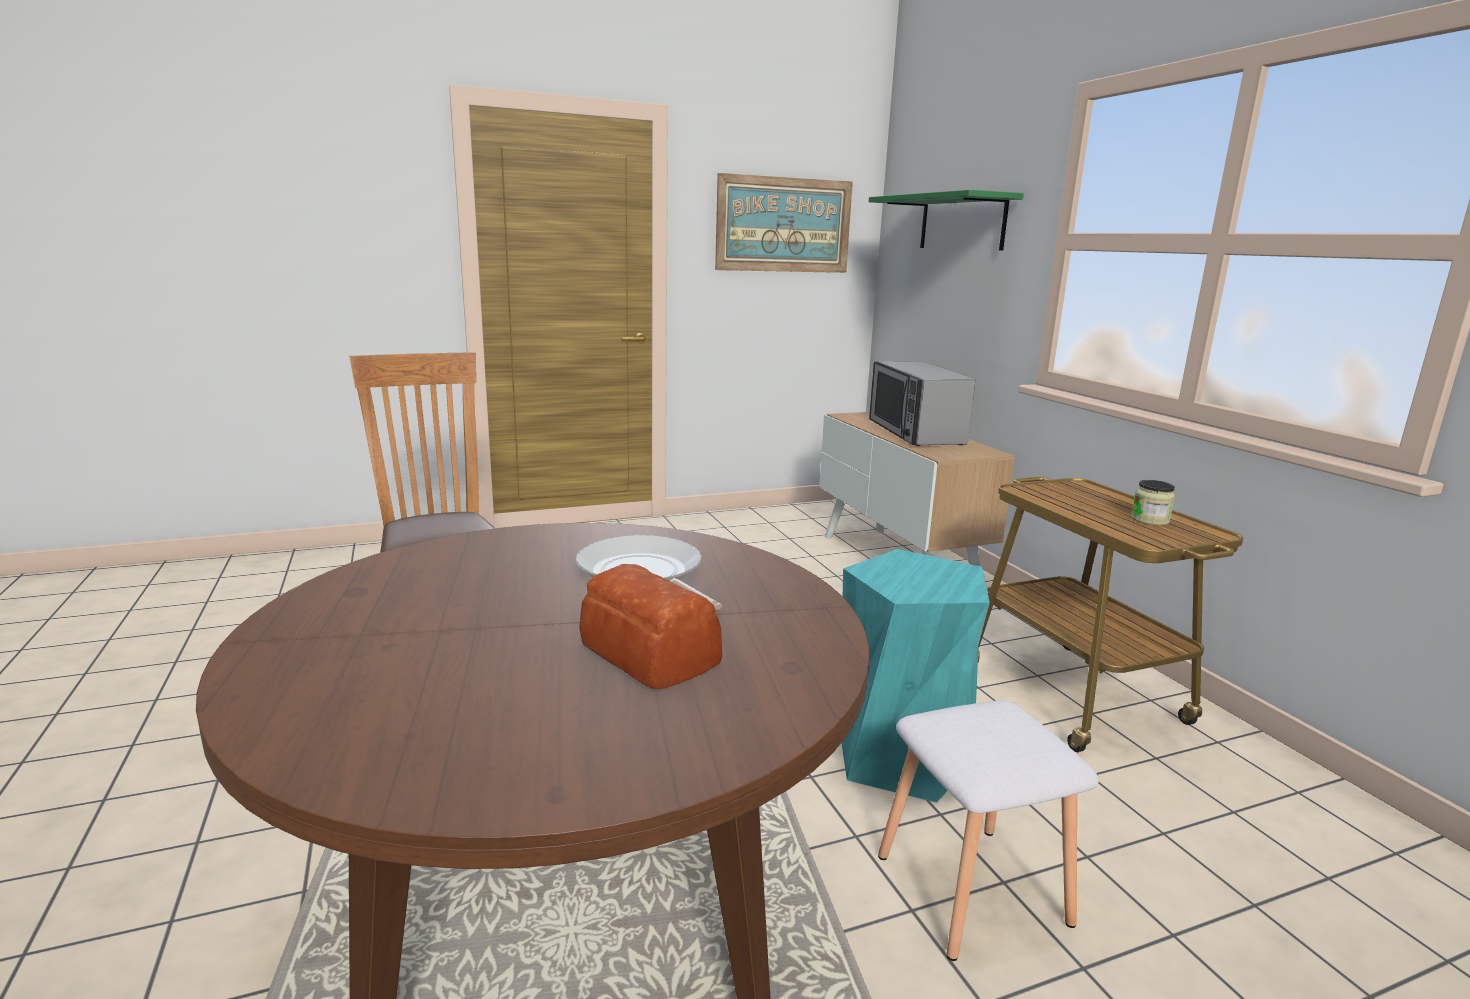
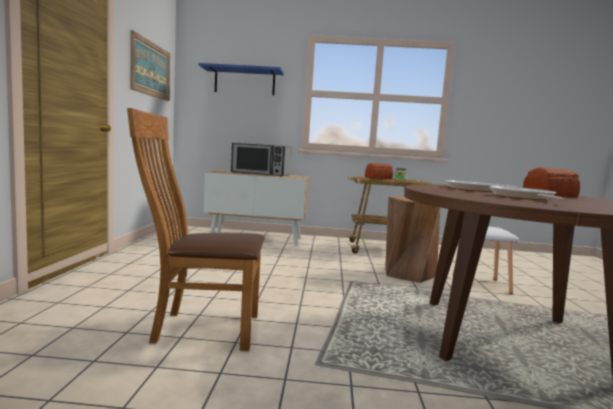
camera: 65 degrees left, 10 degrees down
(492, 614) = (522, 197): none -> frying pan
(901, 757) = (408, 274): turquoise stool -> brown stool
(962, 223) = (244, 82): green shelf -> blue shelf
(1101, 498) = (379, 178): none -> bread

